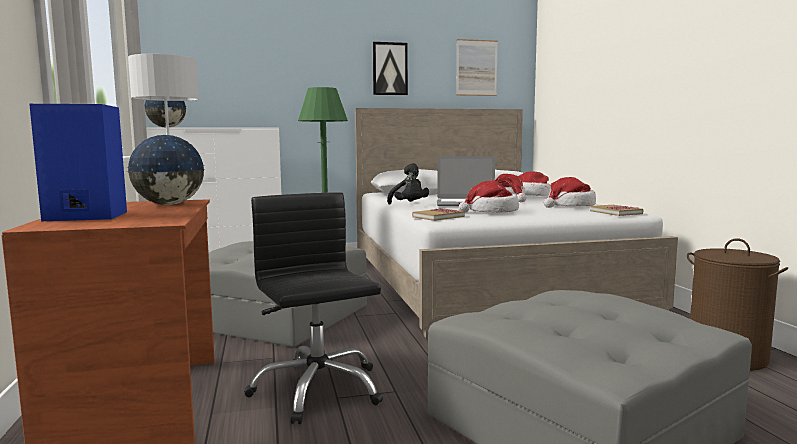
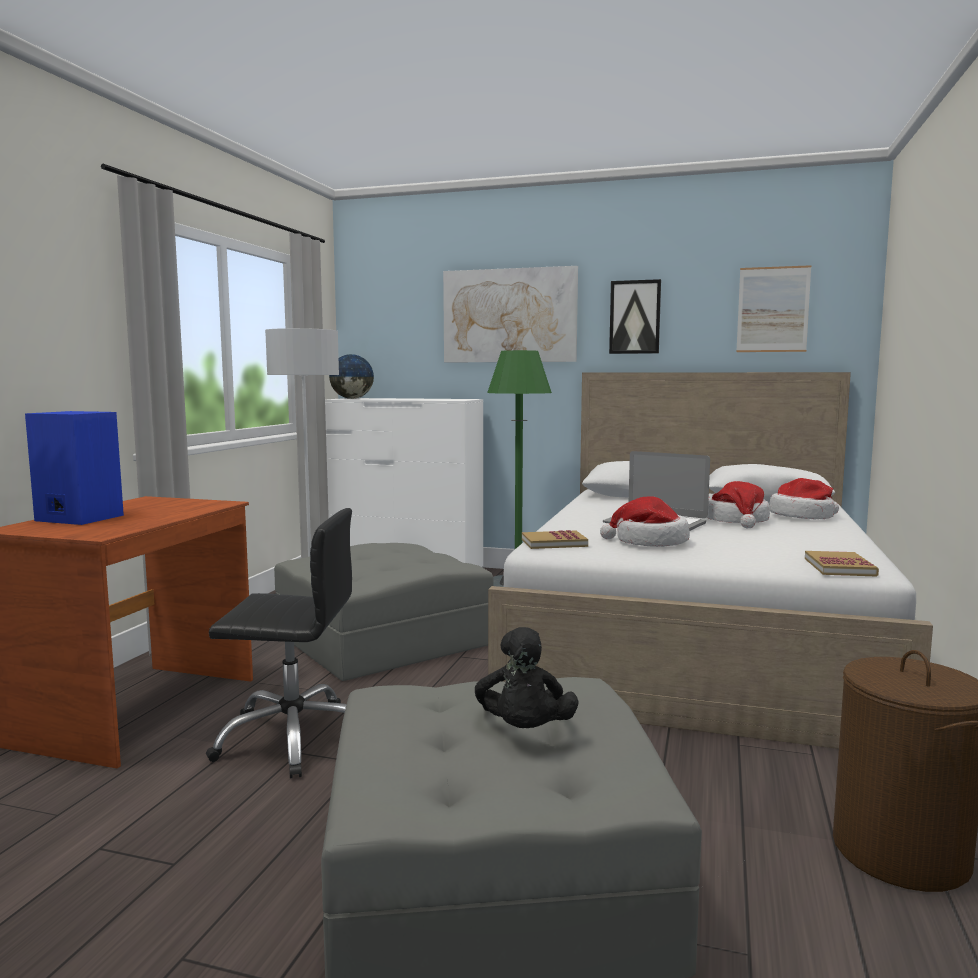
camera: 30 degrees right, 0 degrees up
(168, 204) = (186, 507): globe -> none
(296, 63) = (509, 316): none -> picture
(317, 389) = (294, 738): black office chair -> black office chair turned 90 degrees clockwise
(409, 205) = (576, 517): black plush toy -> black plush toy (524, 731)
(570, 206) = (802, 544): hat -> none

